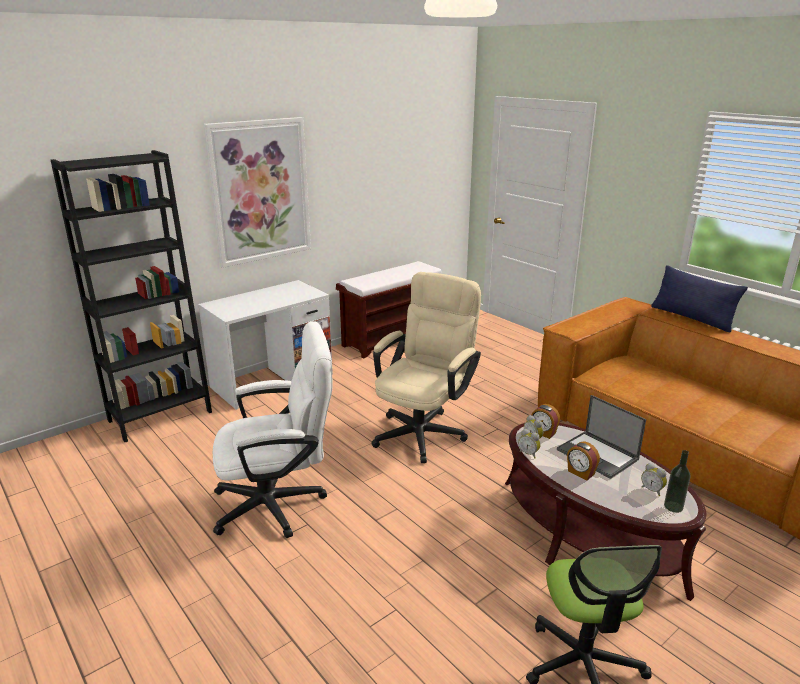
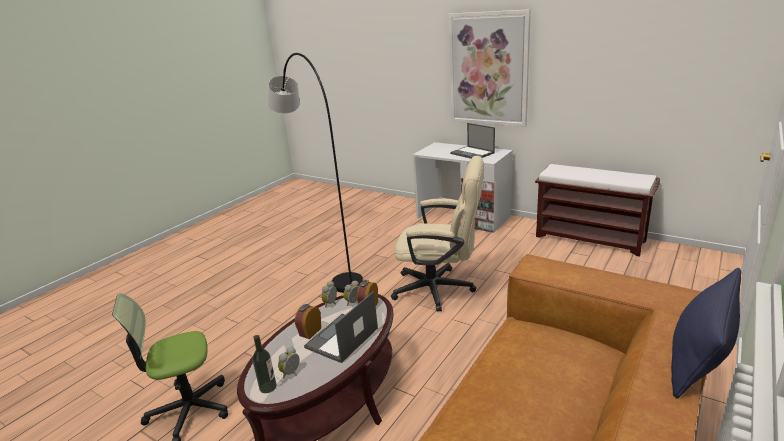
camera: 75 degrees right, 0 degrees up
(160, 416) = (393, 202): black bookcase -> none
(279, 295) = (473, 153): none -> laptop
(279, 504) = (323, 261): white office chair -> black floor lamp

